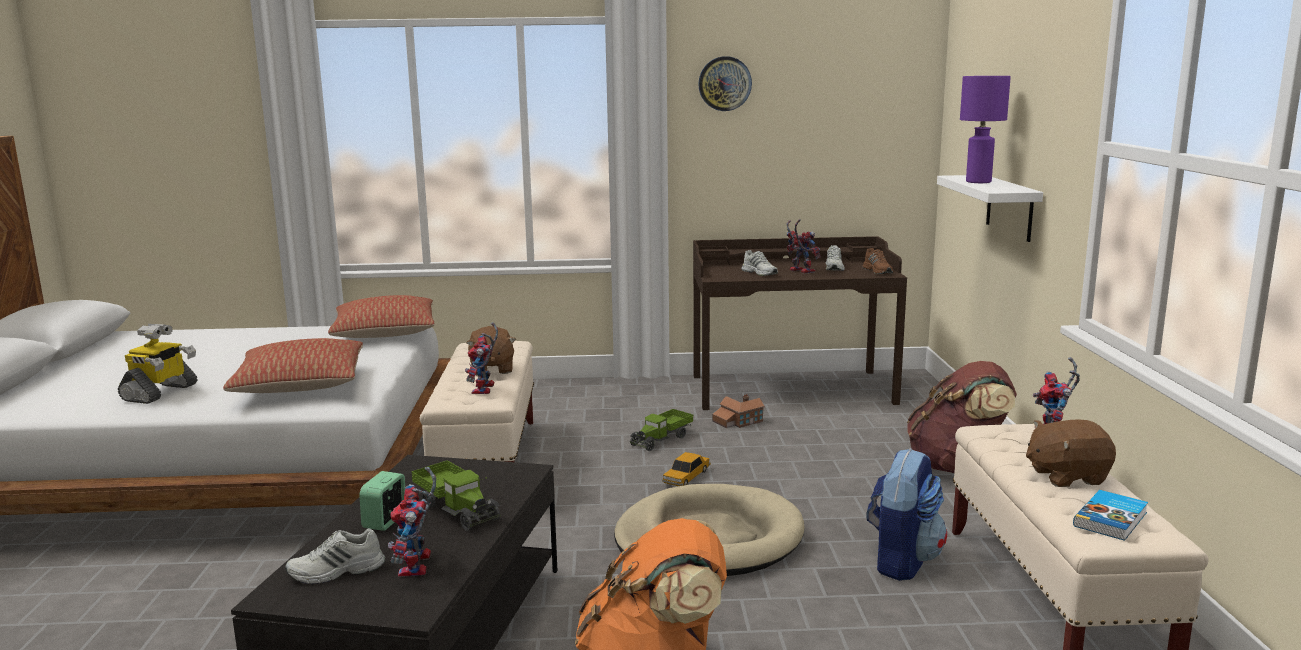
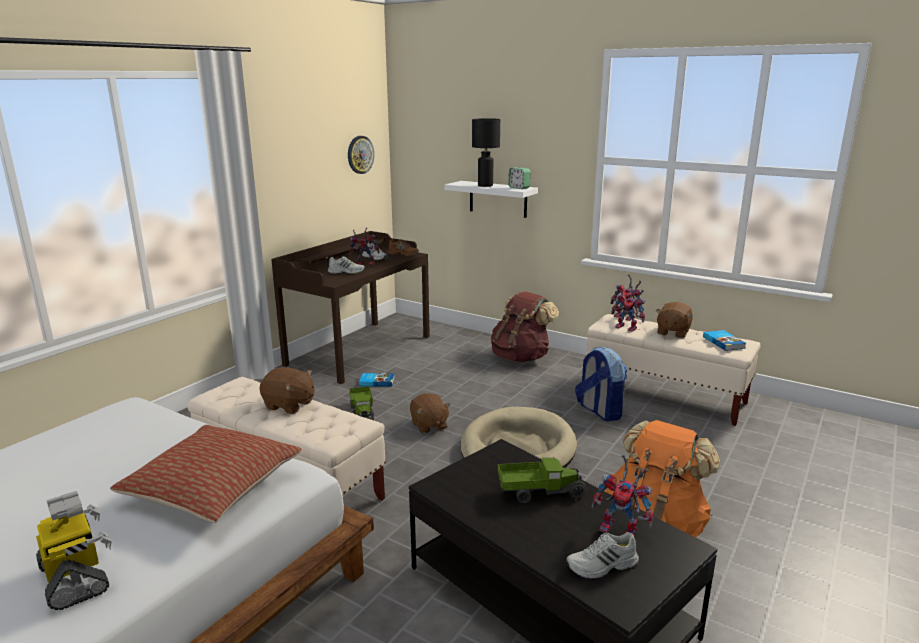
camera: 55 degrees left, 5 degrees up
(336, 572) = (602, 566): white shoe -> white shoe turned 60 degrees clockwise
(384, 333) = (127, 418): pillow -> none
(385, 521) = (531, 525): alarm clock -> alarm clock (519, 188)
(485, 390) = (334, 419): toy robot -> toy robot (628, 328)
(686, 477) = (429, 425): toy car -> brown plush toy
(724, 83) = (276, 128): wall clock -> wall clock (360, 154)
(737, 421) = (377, 381): toy house -> book
(977, 182) = (485, 185): purple table lamp -> black table lamp

